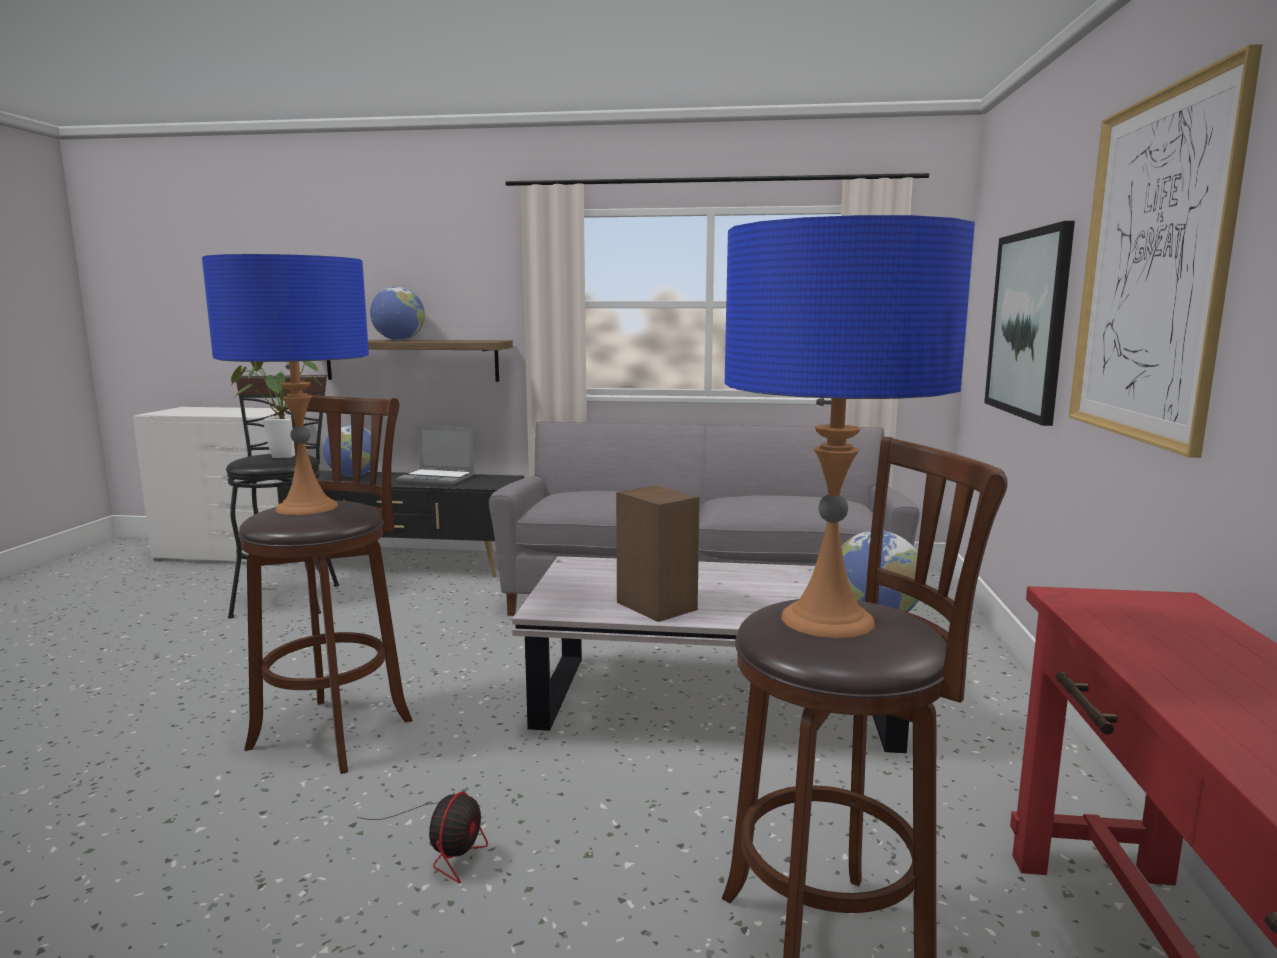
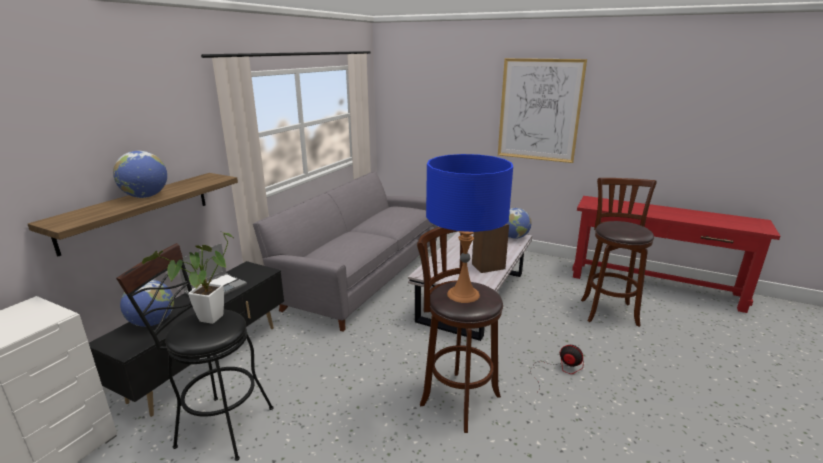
camera: 70 degrees left, 10 degrees up
(827, 619) = (625, 228): blue table lamp -> none
(1028, 324) = (449, 121): picture -> none

